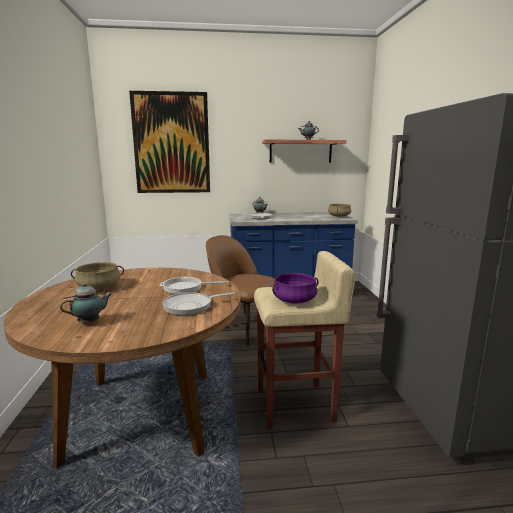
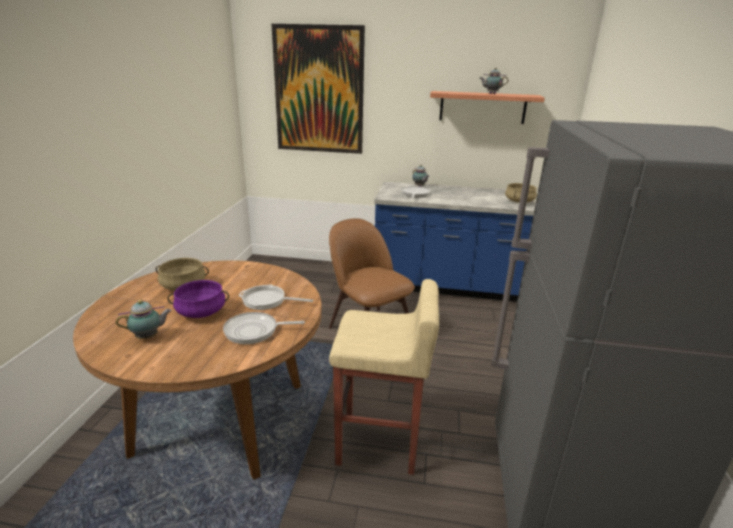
camera: 15 degrees right, 10 degrees up
(294, 300) = (373, 339): purple cooking pot -> purple cooking pot (201, 312)

